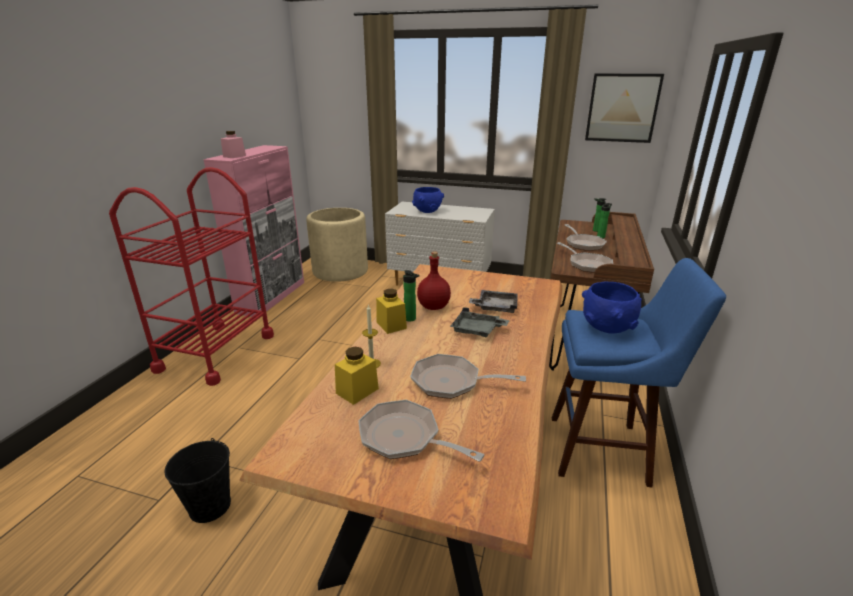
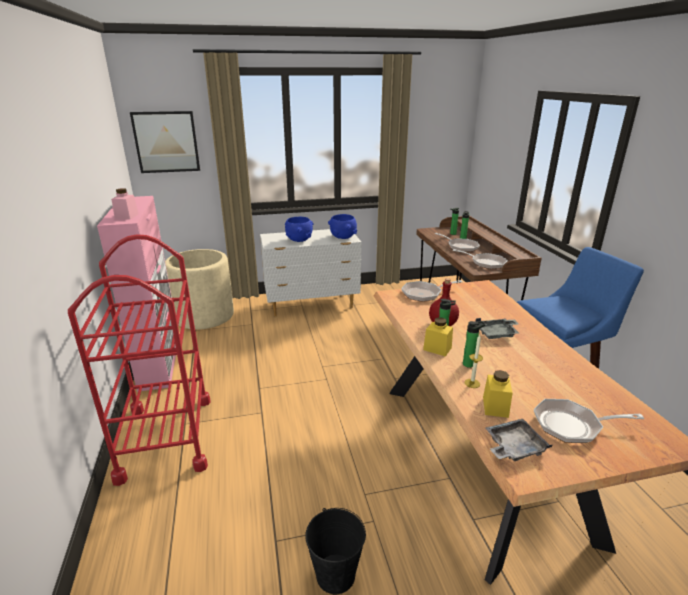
camera: 30 degrees left, 0 degrees up
(399, 347) = (470, 364): none -> bottle
(451, 382) = (539, 376): frying pan -> frying pan (424, 294)
(495, 307) = (481, 312): grey tray -> grey tray (513, 447)
(606, 327) = (559, 307): blue bowl -> blue bowl (342, 237)
(622, 108) = (439, 133): picture -> picture (166, 142)

